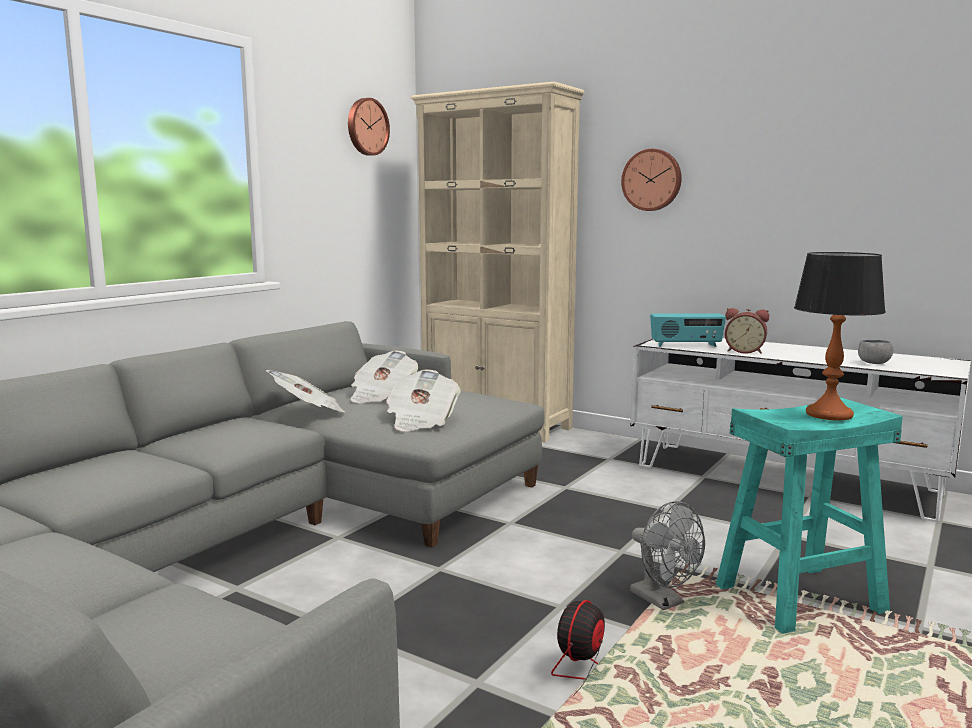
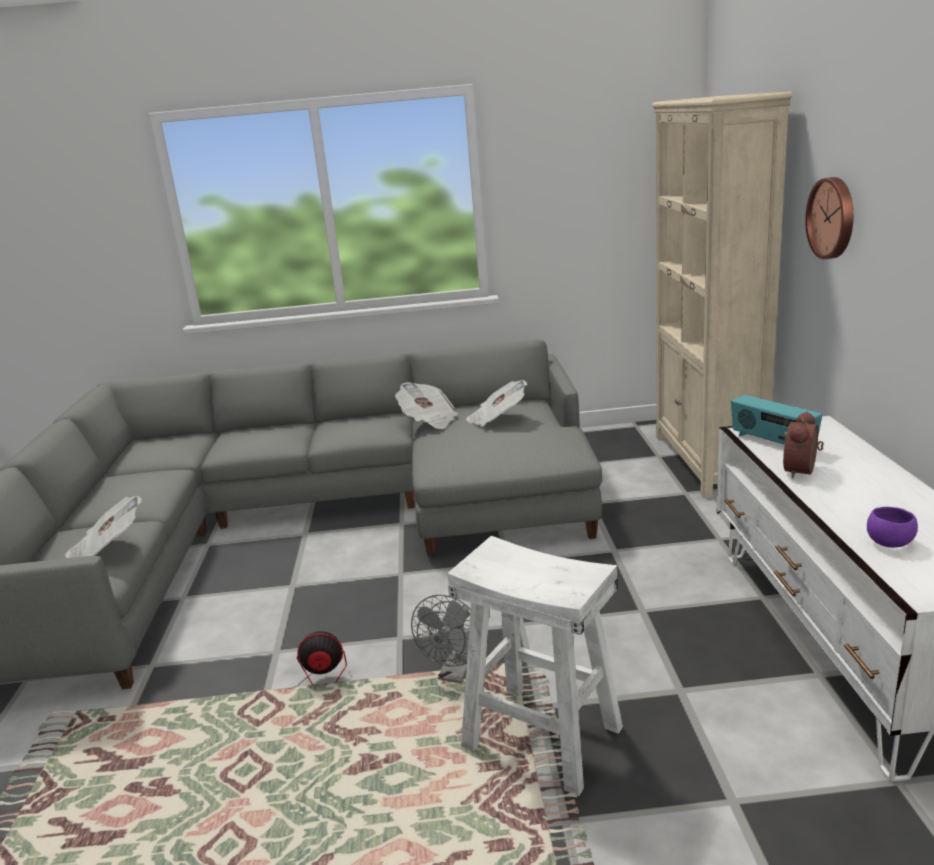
camera: 55 degrees right, 10 degrees up
(366, 127) = (622, 137): wall clock -> none
(421, 421) = (467, 453): newspaper -> newspaper (108, 549)
(744, 351) = (803, 471): alarm clock -> alarm clock turned 45 degrees clockwise
(799, 597) = (543, 736): turquoise stool -> white stool
(829, 414) = (541, 577): table lamp -> none
(874, 363) = (889, 543): grey bowl -> purple bowl

